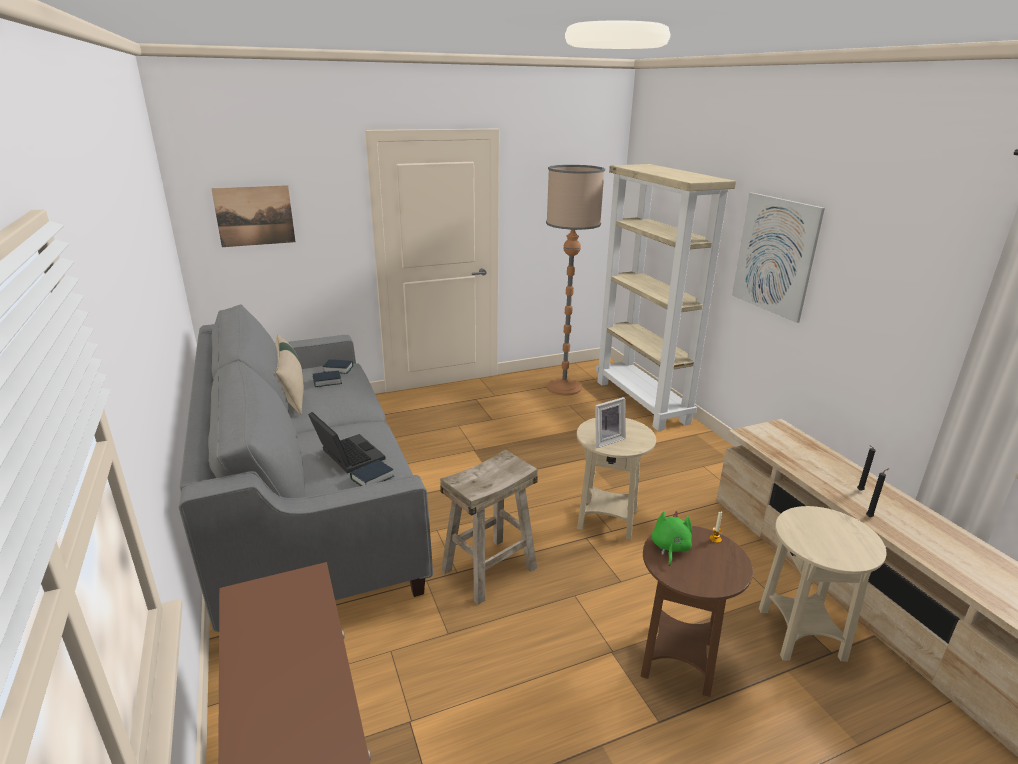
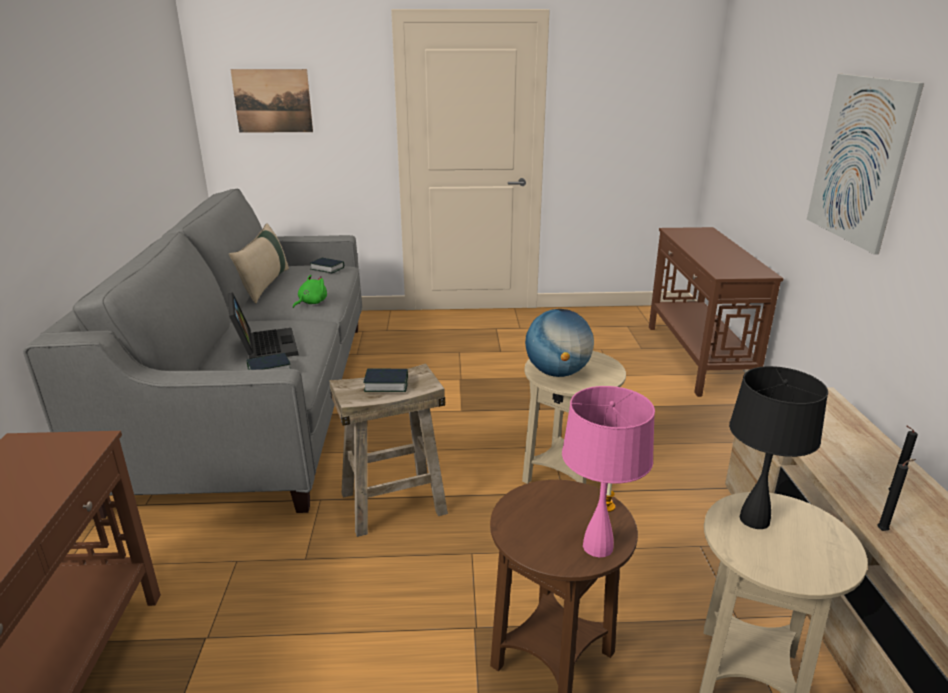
camera: 20 degrees right, 0 degrees up
(327, 381) = (306, 278): book -> book (386, 384)
(564, 387) = (606, 329): floor lamp -> none
(606, 440) = (557, 373): picture frame -> globe
(642, 402) = (697, 358): beige bookcase -> brown console table
(670, 548) = (537, 503): green plush toy -> green plush toy (311, 303)
(730, 570) = (597, 547): none -> pink table lamp
(806, 527) = (754, 520): none -> black table lamp

